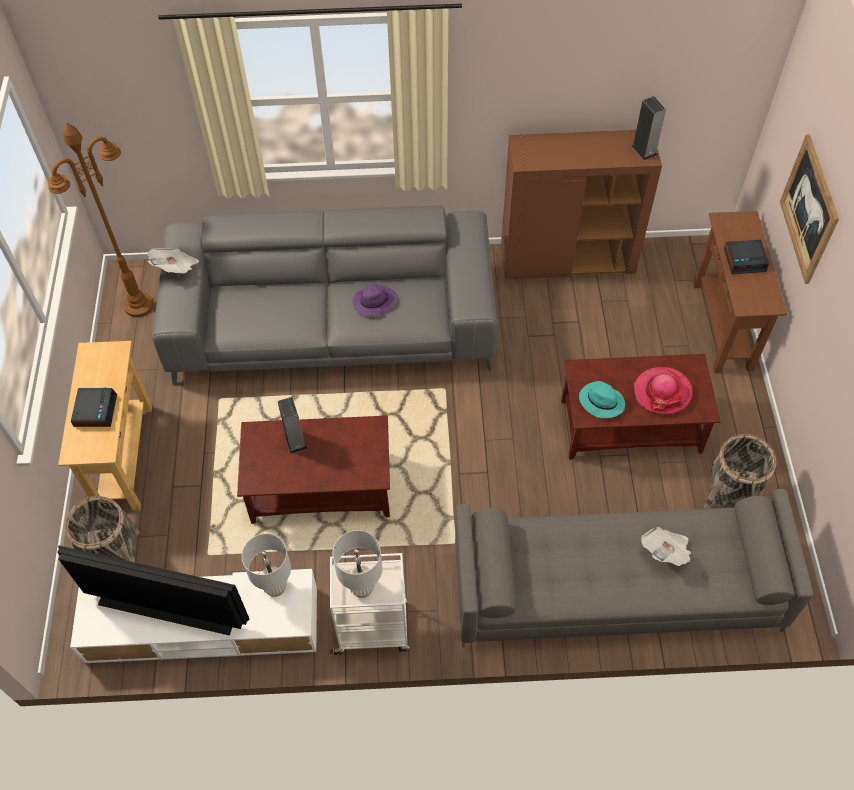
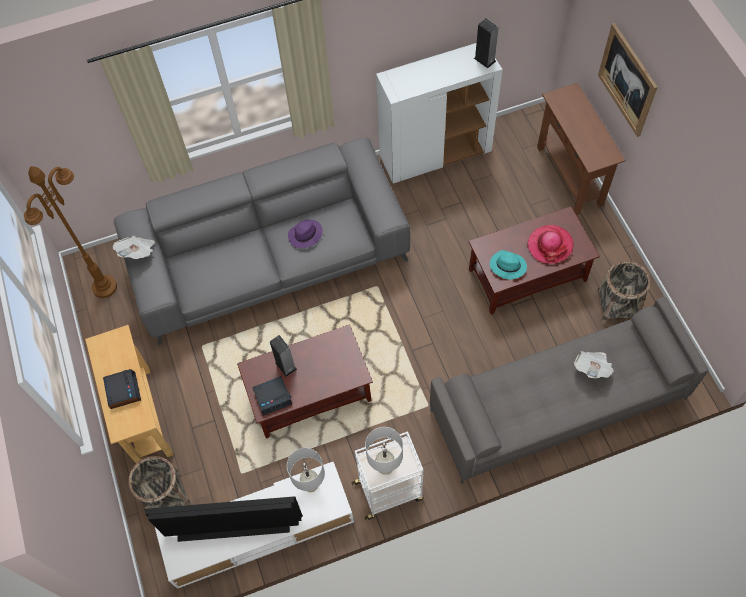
camera: 15 degrees left, 5 degrees up
(567, 260) = (435, 154): brown cabinet -> white cabinet
(745, 260) = (581, 125): alarm clock -> alarm clock (273, 397)

